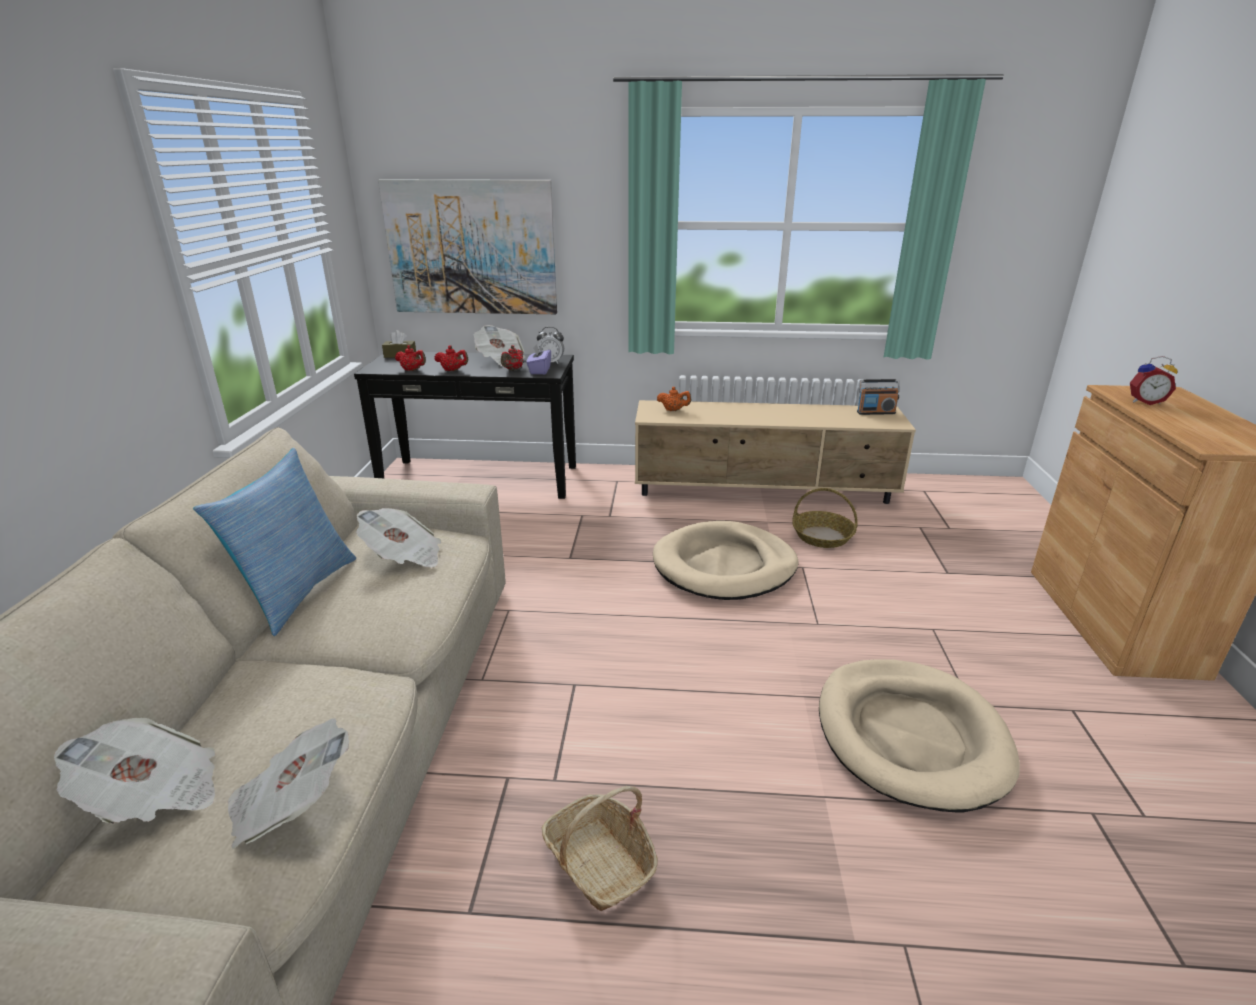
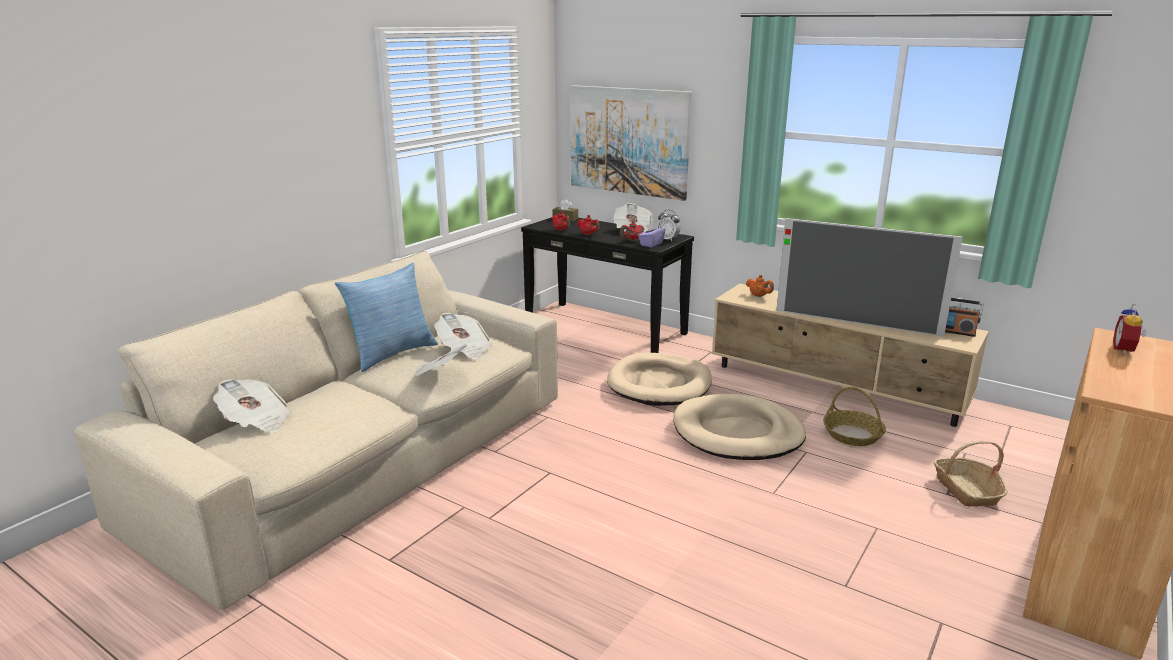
camera: 30 degrees right, 5 degrees down
(292, 804) = (305, 444): newspaper -> newspaper (439, 375)
(600, 863) = (477, 567): basket -> basket (966, 490)
(790, 420) = (856, 322): none -> television
(910, 736) = (765, 585): beige dog bed -> beige dog bed (659, 384)
(1145, 402) = (1125, 350): alarm clock -> alarm clock turned 75 degrees clockwise

